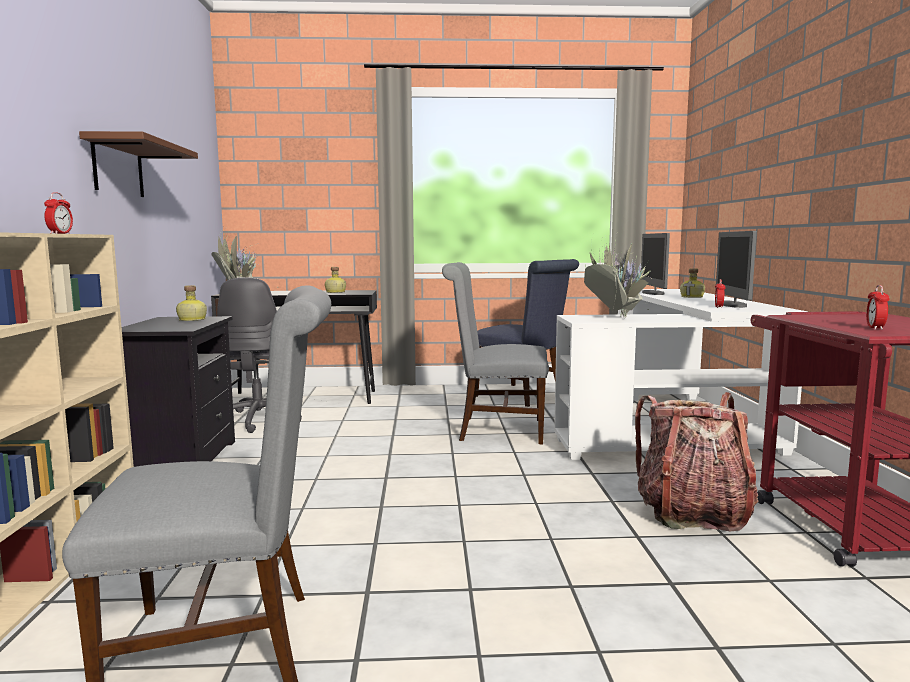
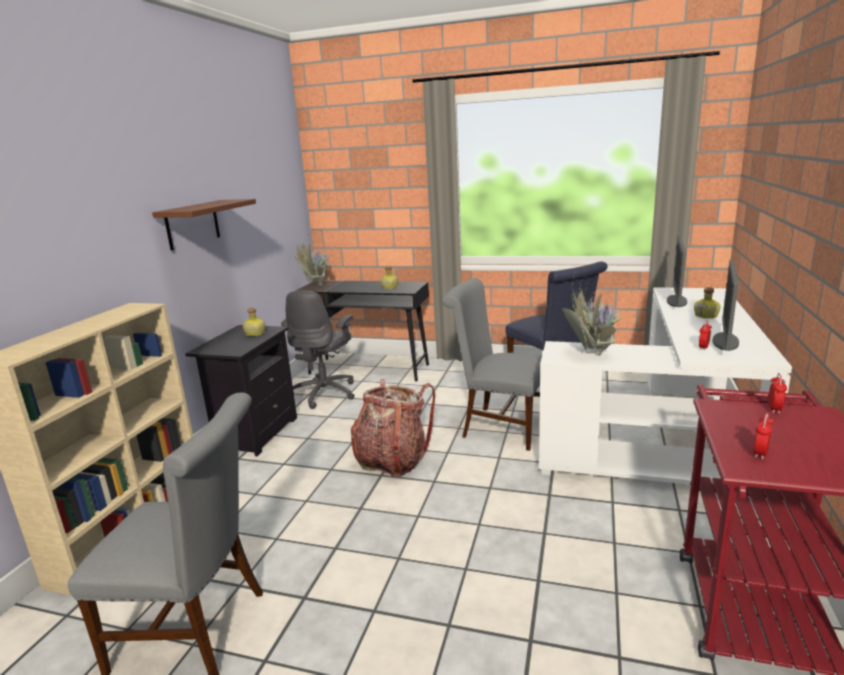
camera: 20 degrees right, 10 degrees up
(60, 234) = (127, 309): alarm clock -> alarm clock (774, 409)
(692, 513) = (606, 561): backpack -> backpack (392, 460)

